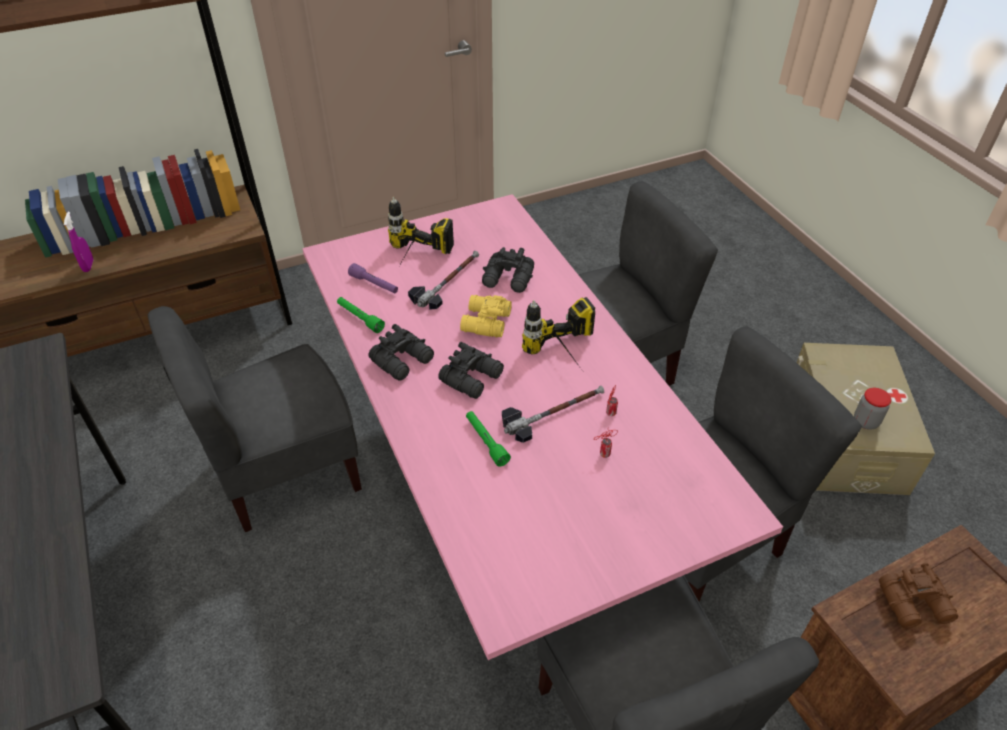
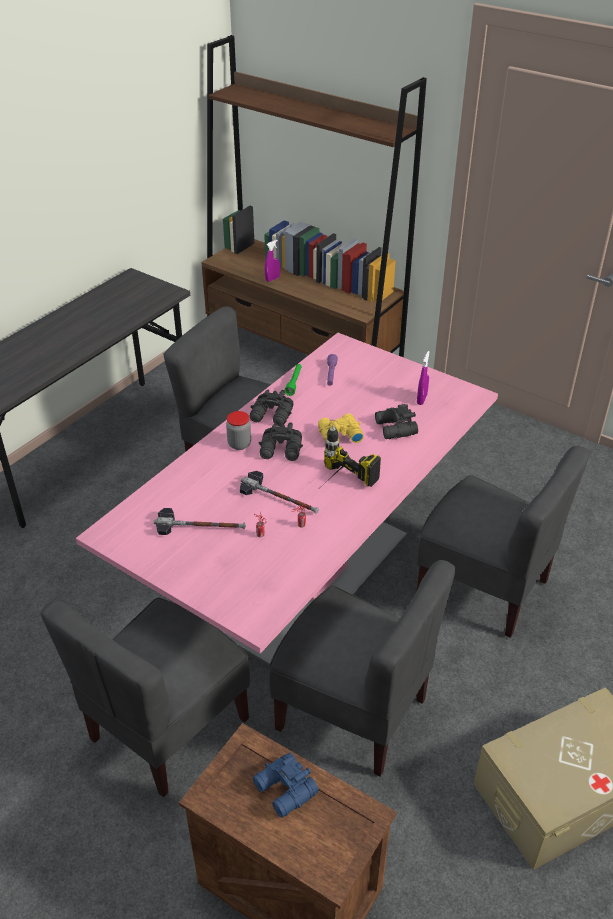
camera: 60 degrees right, 5 degrees down
(414, 262) = (370, 381): power drill -> none
(447, 282) = (364, 403): hammer -> hammer (200, 526)
(479, 242) = (421, 400): none -> purple spray bottle
(486, 442) = (230, 477): green flashlight -> none
(865, 422) = (538, 763): jar -> jar (239, 444)
(916, 605) = (285, 791): brown binoculars -> blue binoculars

